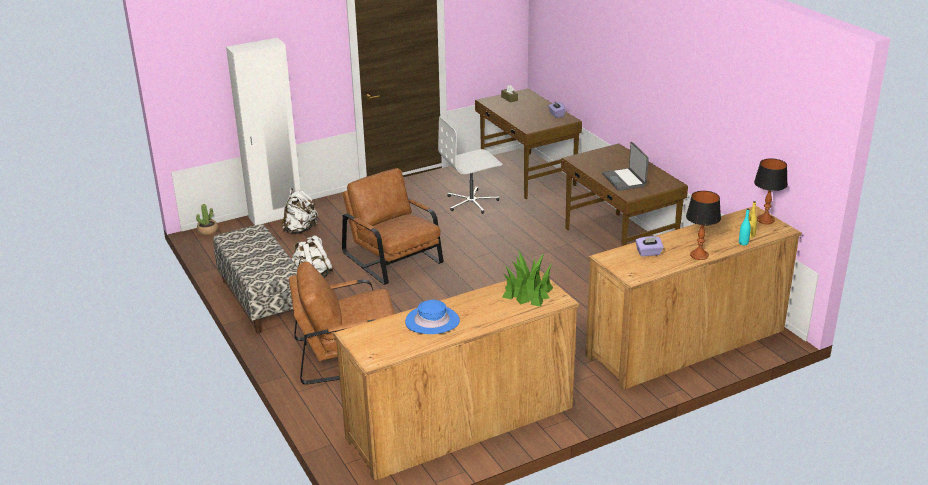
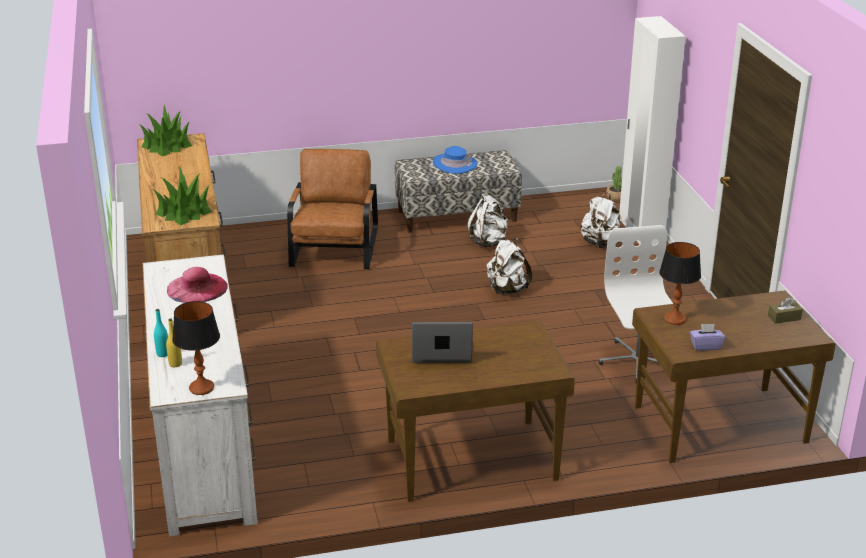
camera: 105 degrees right, 0 degrees up
(378, 345) = (167, 146): none -> potted plant
(394, 258) = (507, 290): brown armchair -> white backpack
(432, 321) = (179, 168): blue hat -> blue hat (454, 164)
(648, 253) = (197, 288): purple tissue box -> pink hat
(686, 343) = (204, 447): brown dresser -> white dresser
(699, 255) = (164, 317): table lamp -> table lamp (675, 319)

